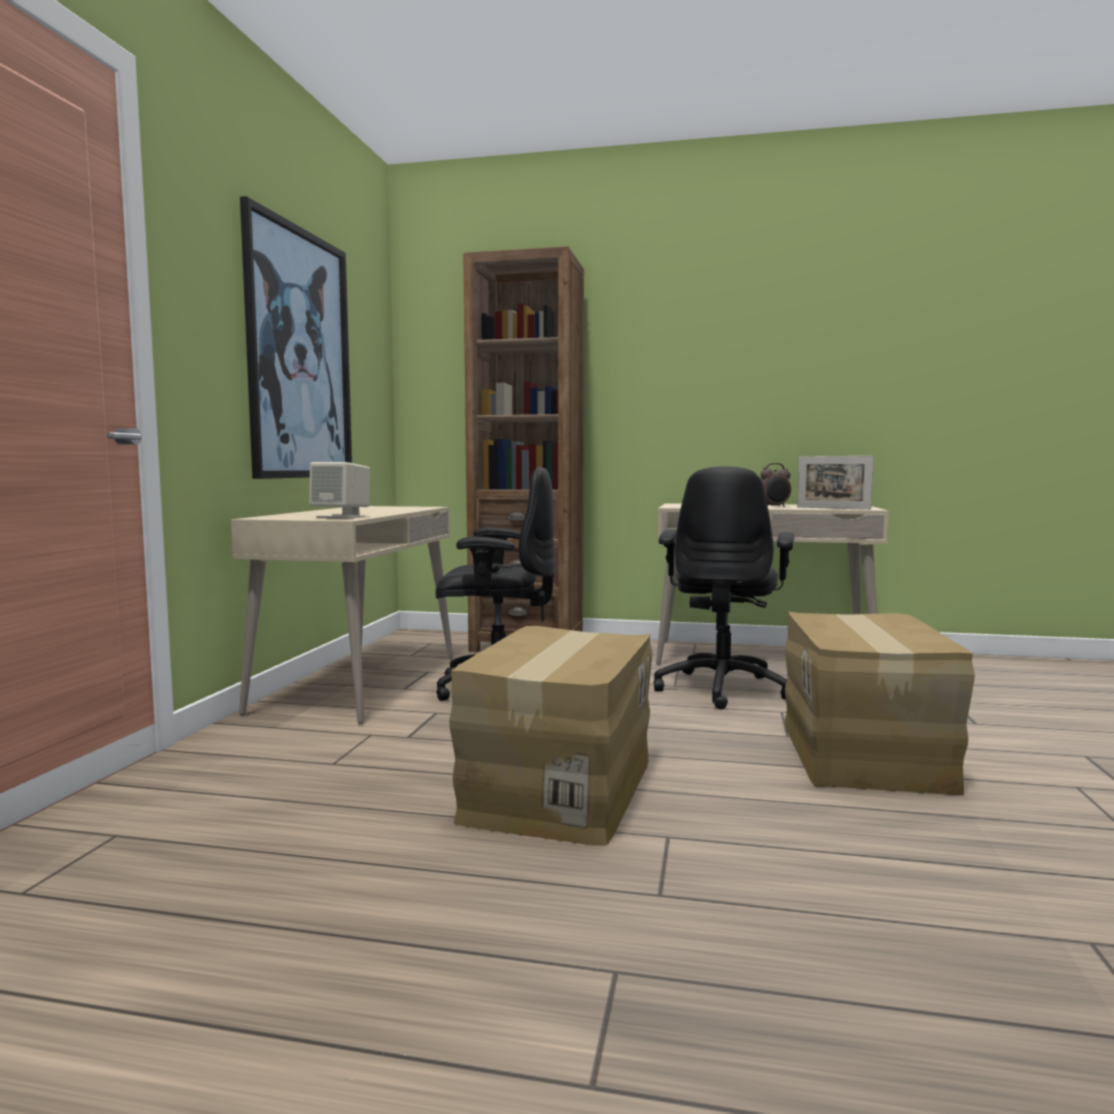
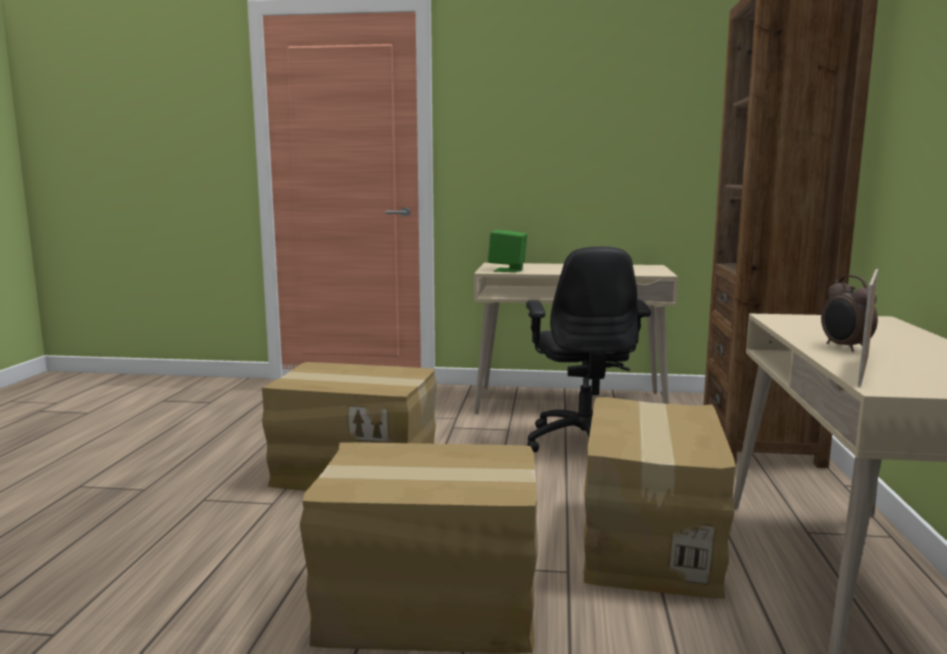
camera: 85 degrees right, 5 degrees up
(300, 355) = (597, 140): picture -> none
(342, 517) = (507, 270): beige speaker -> green speaker
(723, 689) = (647, 542): black office chair -> cardboard box

